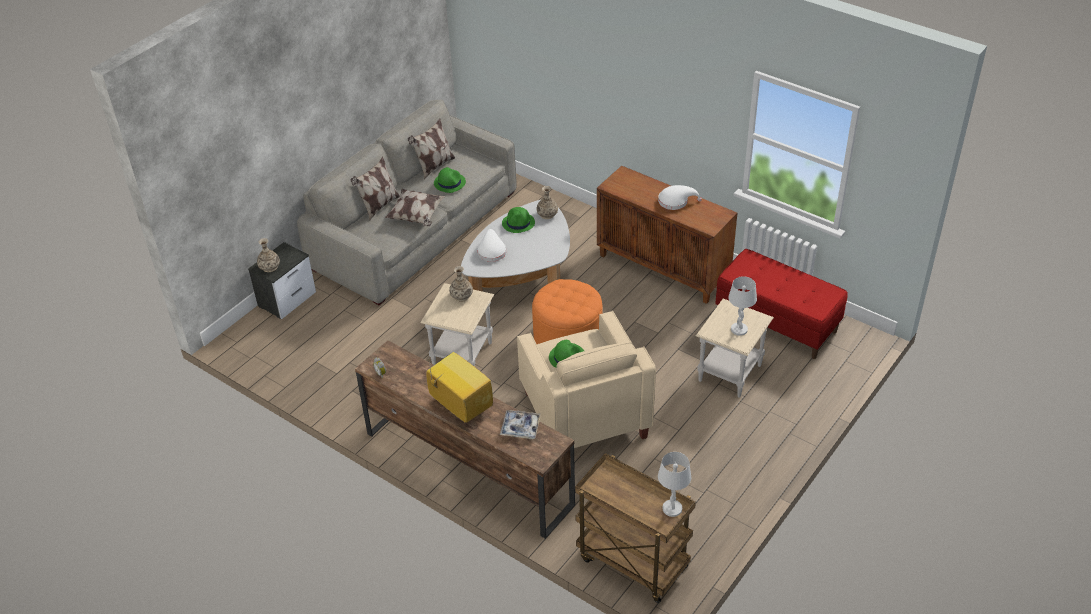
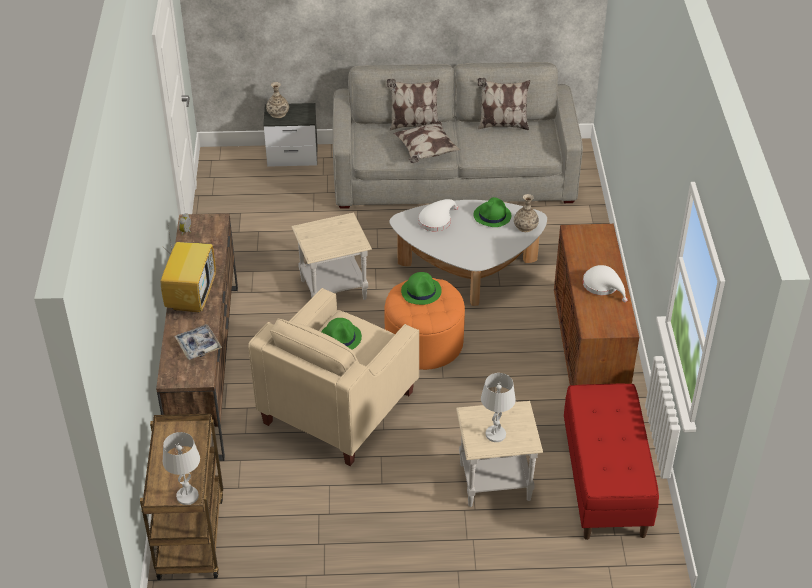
camera: 50 degrees right, 0 degrees up
(449, 182) = (491, 145): green hat -> green hat (421, 291)
(461, 296) = (347, 231): vase -> none

